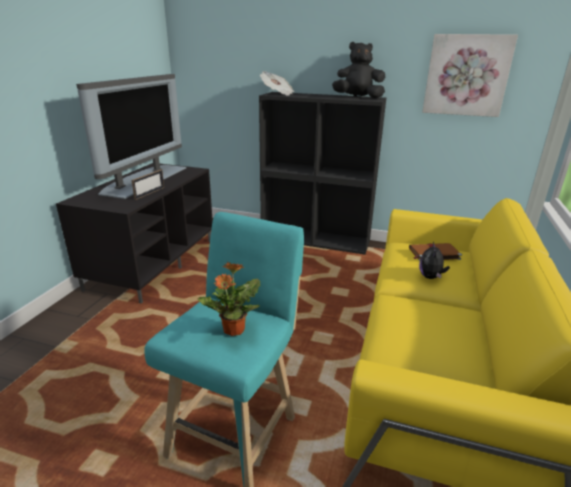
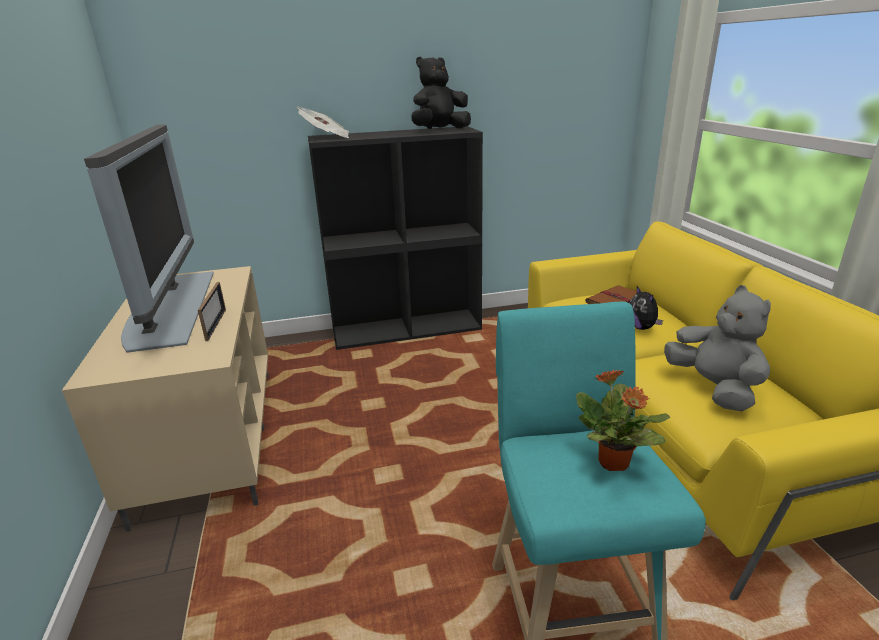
camera: 30 degrees left, 0 degrees up
(153, 263) = (209, 438): black tv stand -> beige tv stand
(422, 333) = (713, 388): none -> grey plush toy
(466, 75) = (552, 90): picture -> none

